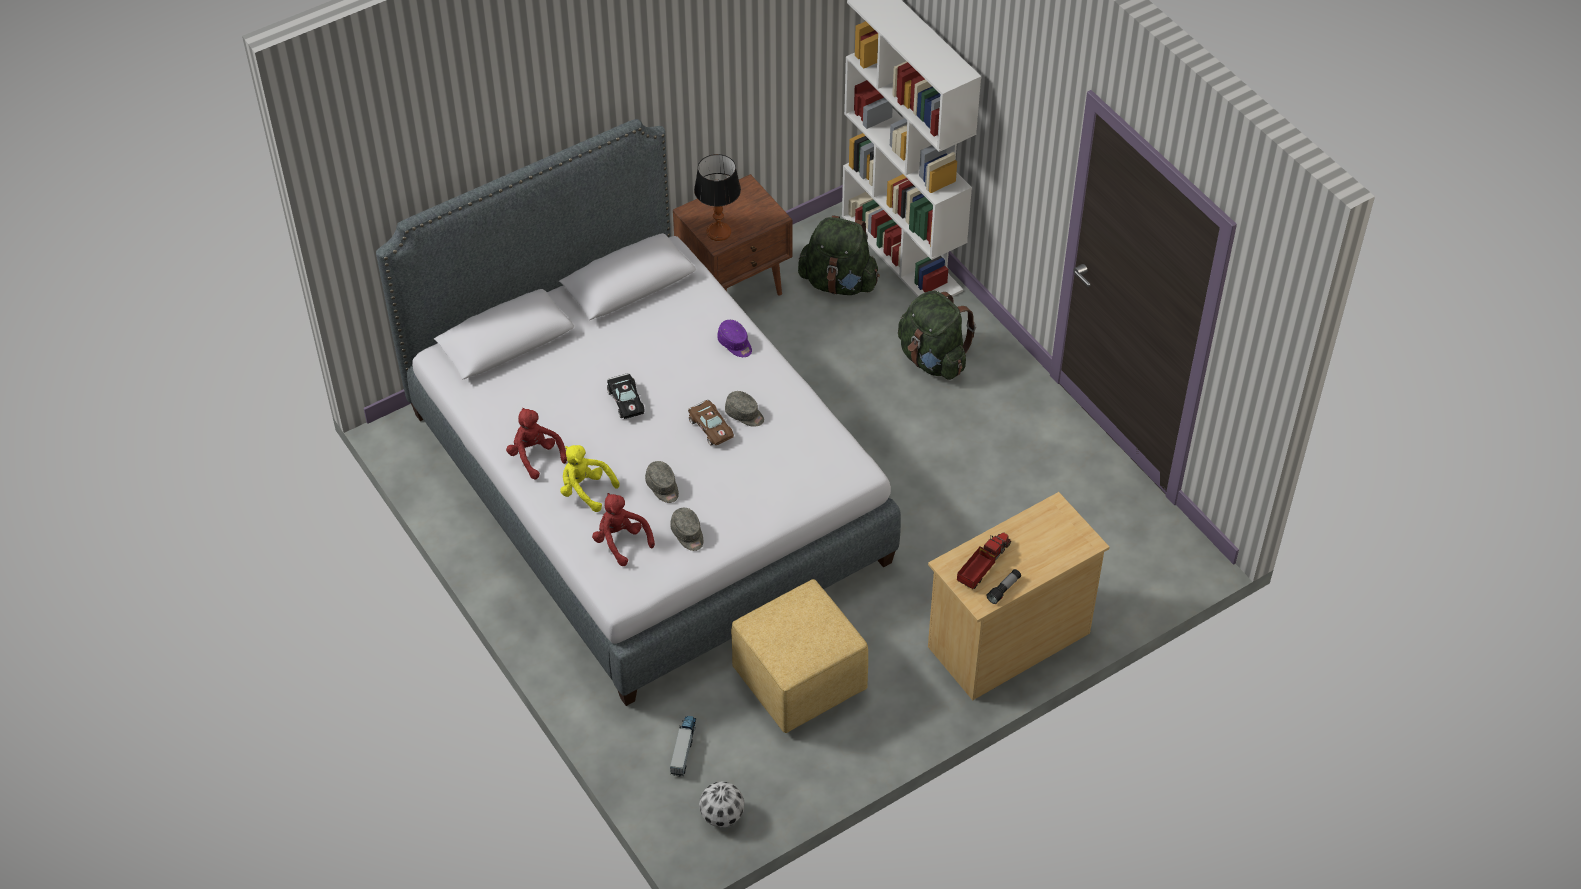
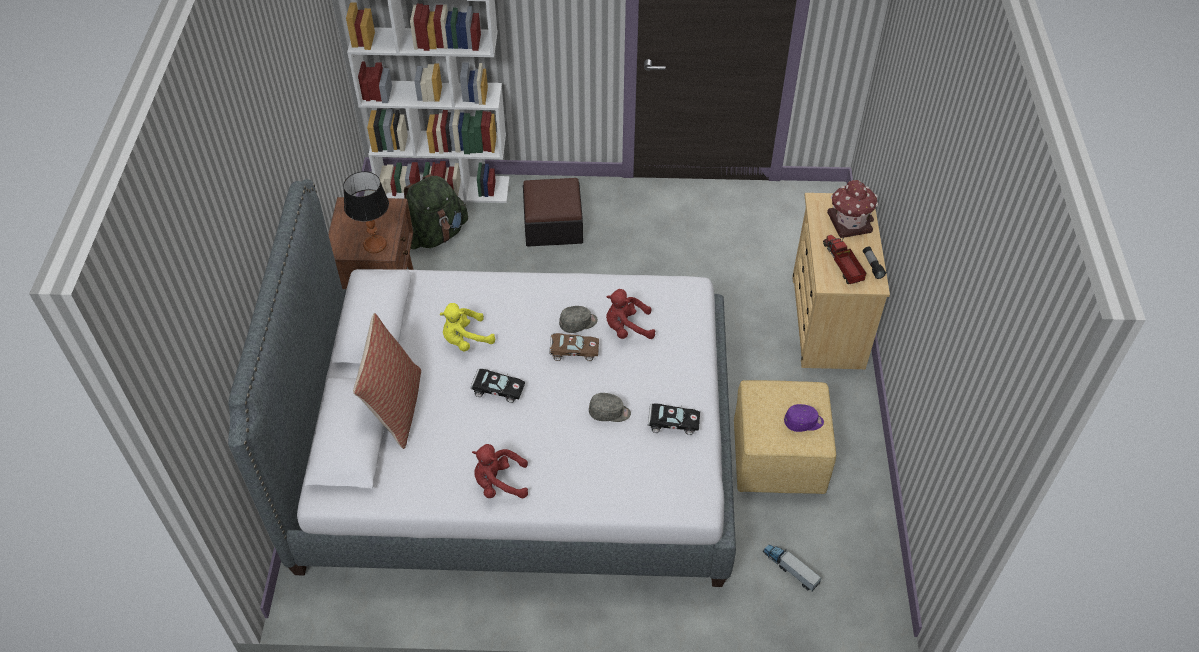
camera: 55 degrees left, 0 degrees up
(555, 349) = (395, 407): none -> pillow
(585, 490) = (567, 467): yellow plush toy -> yellow plush toy (465, 340)
(621, 541) = (642, 471): red plush toy -> red plush toy (627, 328)
(688, 534) = (671, 422): grey cap -> black toy car
(721, 816) = (871, 580): football -> none
(735, 344) = (503, 292): purple cap -> purple cap (803, 422)
(933, 359) = (553, 225): green backpack -> ottoman
(1049, 545) = (849, 222): none -> toy house

